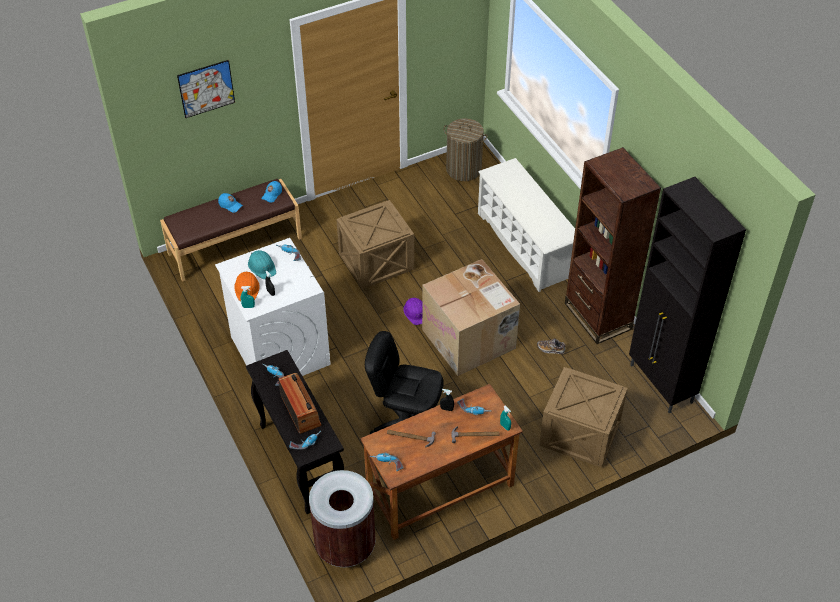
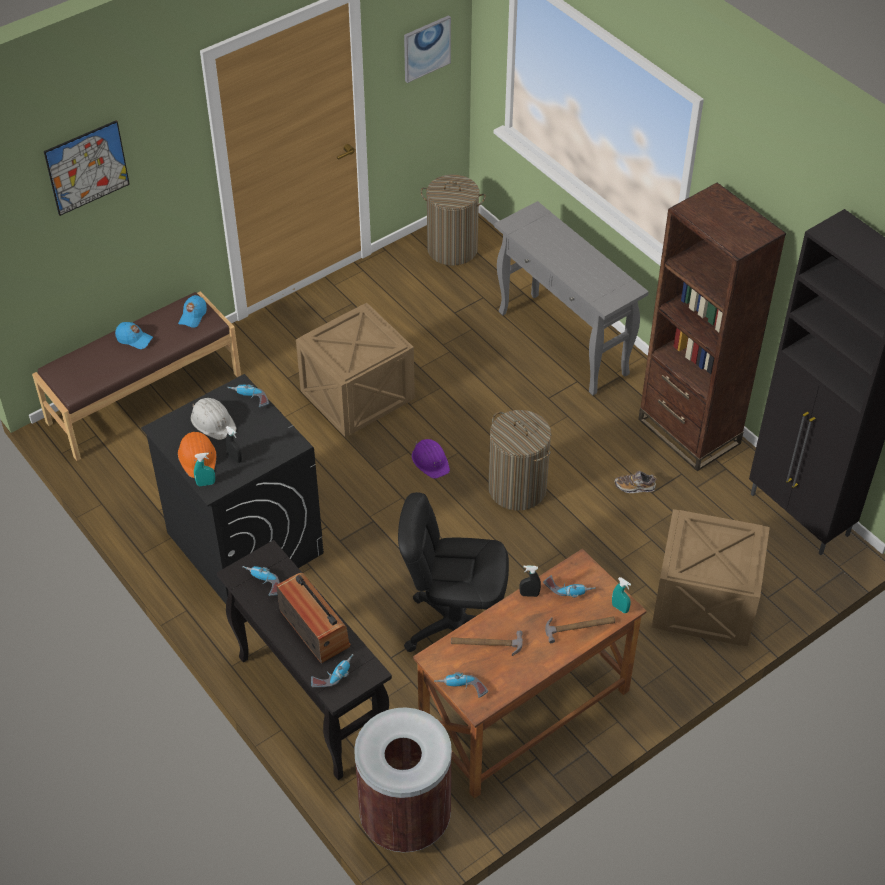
camera: 10 degrees left, 0 degrees up
(262, 266) = (213, 421): turquoise hard hat -> white hard hat
(279, 350) = (244, 542): white washing machine -> black washing machine
(454, 31) = (426, 48): none -> picture
(470, 339) = (517, 488): cardboard box -> laundry basket
(525, 245) = (564, 344): white shoe rack -> grey console table

